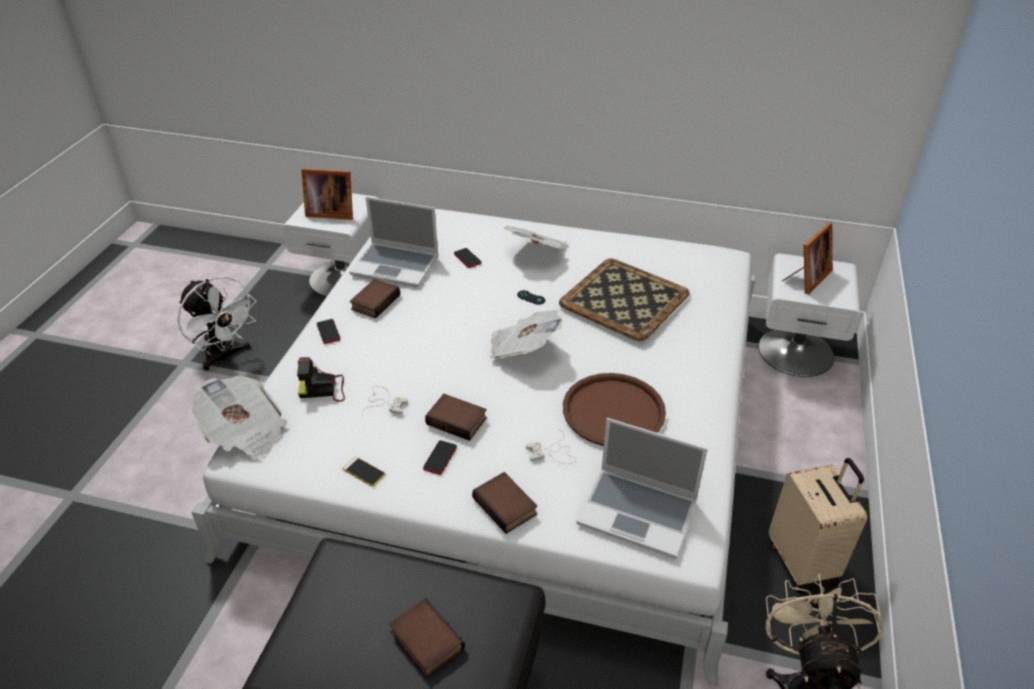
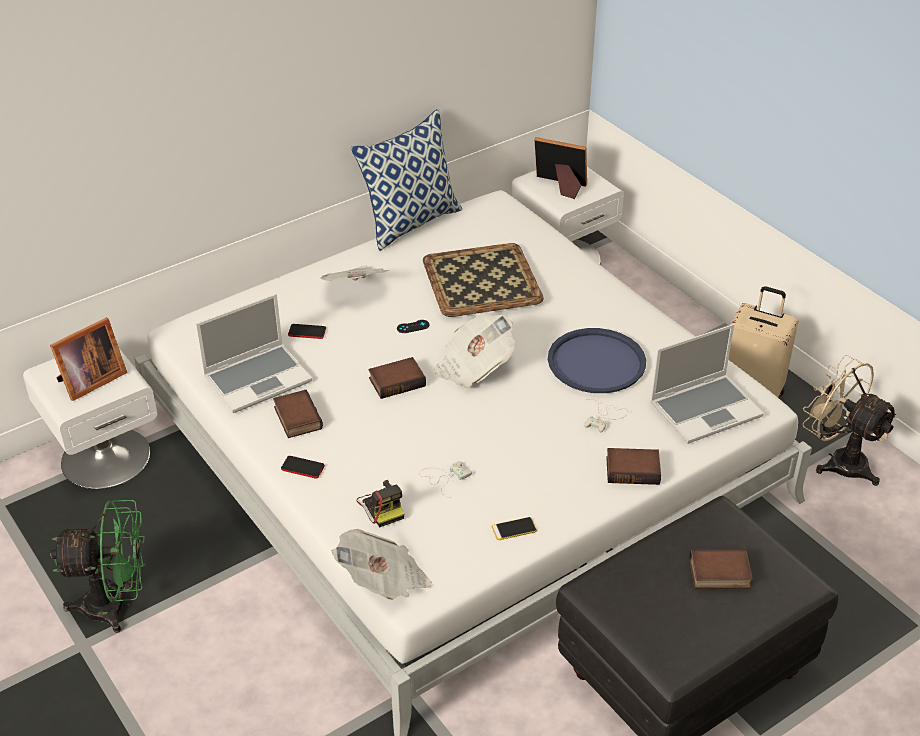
camera: 50 degrees left, 0 degrees up
(225, 356) = (116, 606): white fan -> green fan
(324, 389) = (382, 506): camera -> camera turned 60 degrees counterclockwise
(440, 458) = (545, 478): phone -> none
(458, 420) = (515, 446): book -> book (397, 381)
(613, 411) = (596, 362): brown tray -> blue tray
(642, 234) = (410, 222): none -> pillow
(807, 279) = (560, 186): picture frame -> picture frame turned 60 degrees counterclockwise

